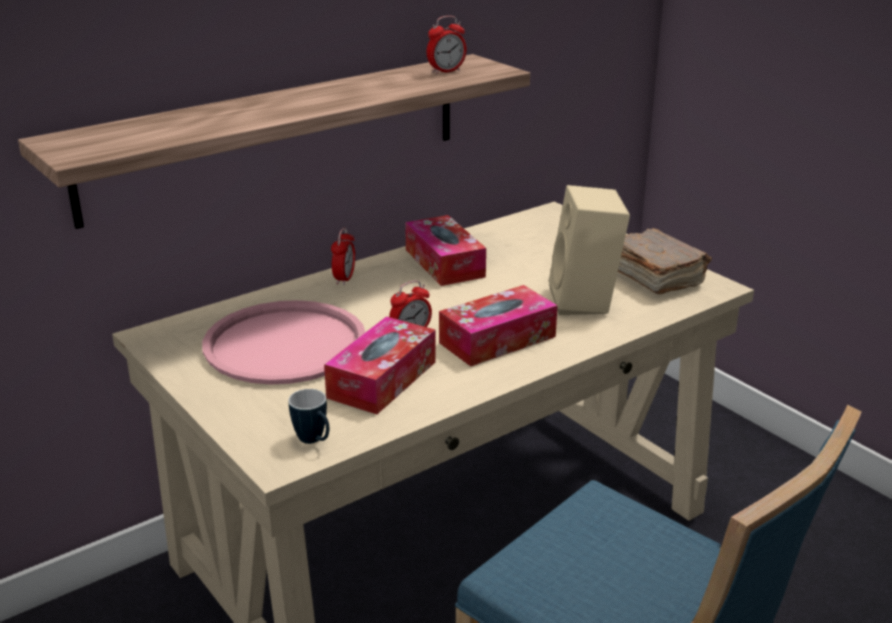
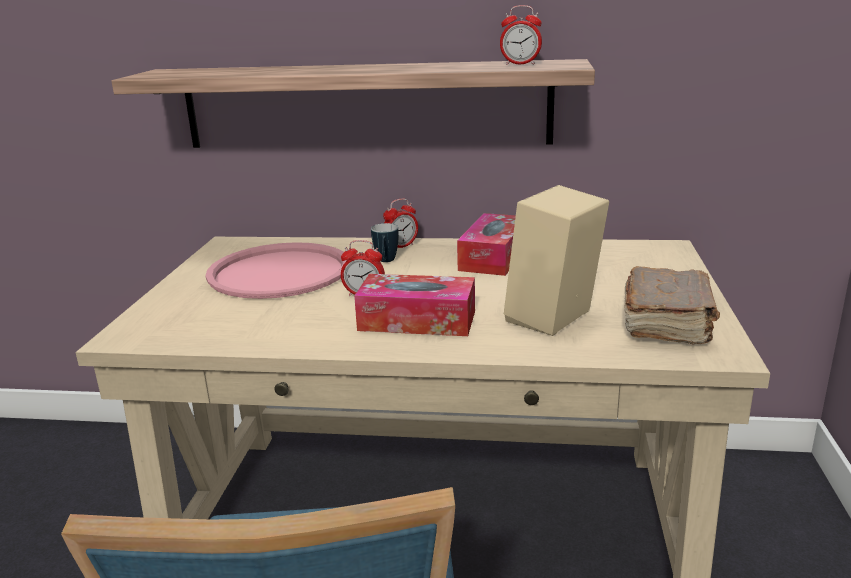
camera: 45 degrees right, 5 degrees down
(314, 441) = (163, 334): mug -> mug (386, 262)
(382, 379) = (283, 315): tissue box -> none

